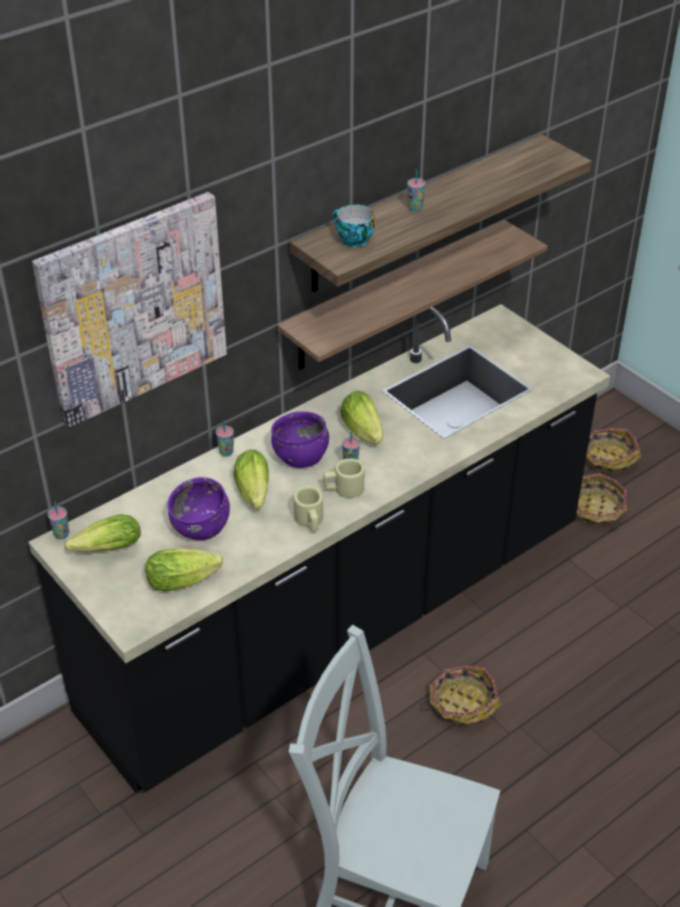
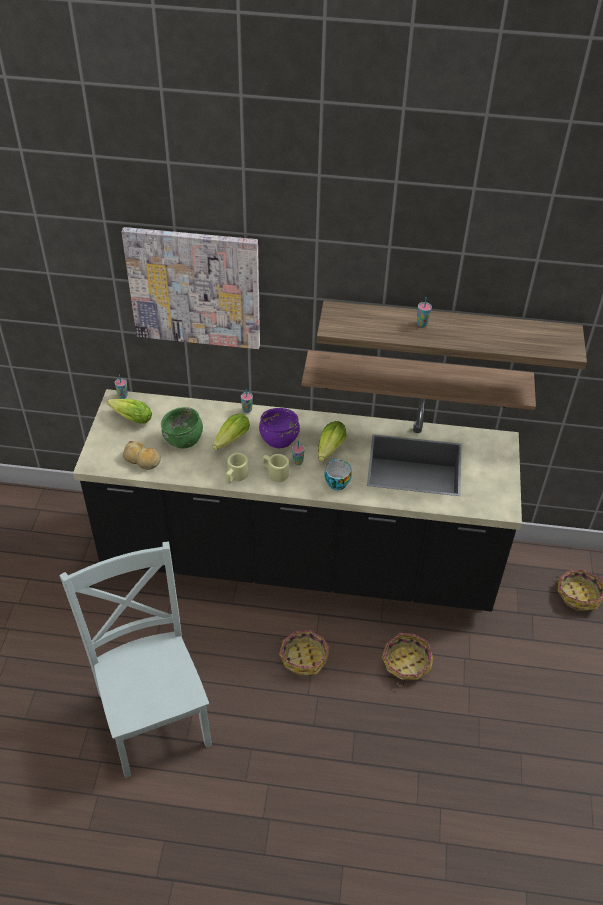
camera: 45 degrees right, 5 degrees up
(186, 579) = (142, 460): lettuce -> bread
(201, 527) = (183, 439): purple bowl -> green bowl
(352, 240) = (357, 320): cup -> cup (336, 482)
(595, 510) = (526, 619): basket -> basket (406, 663)

